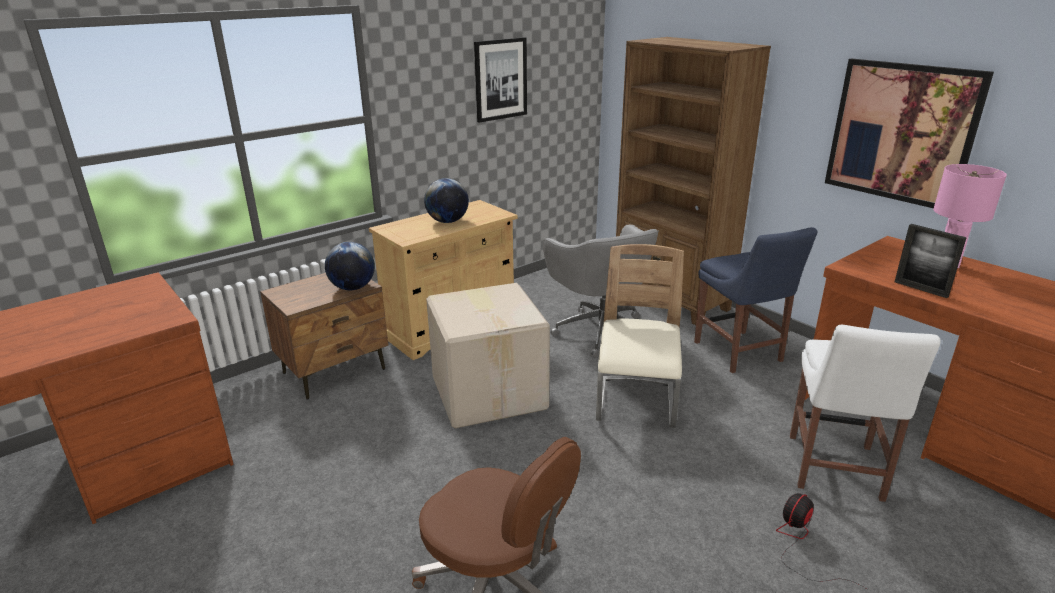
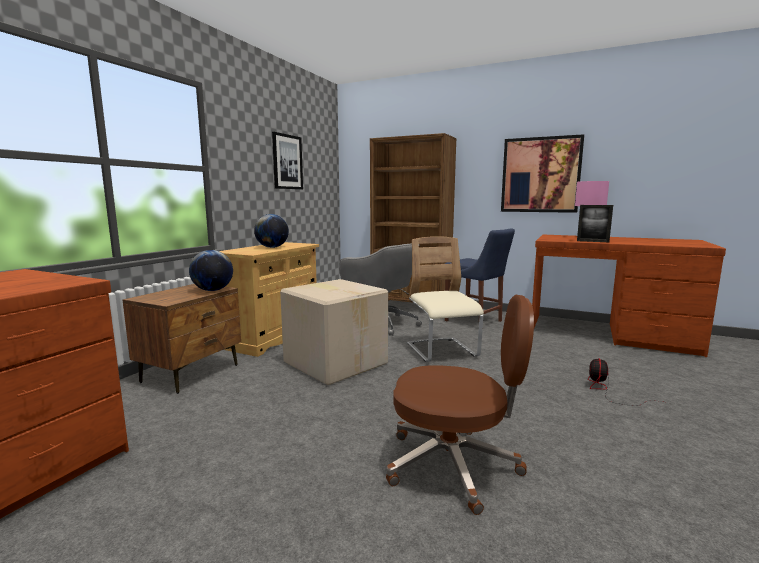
camera: 25 degrees left, 15 degrees down
(834, 470) = (583, 357): white chair -> none

